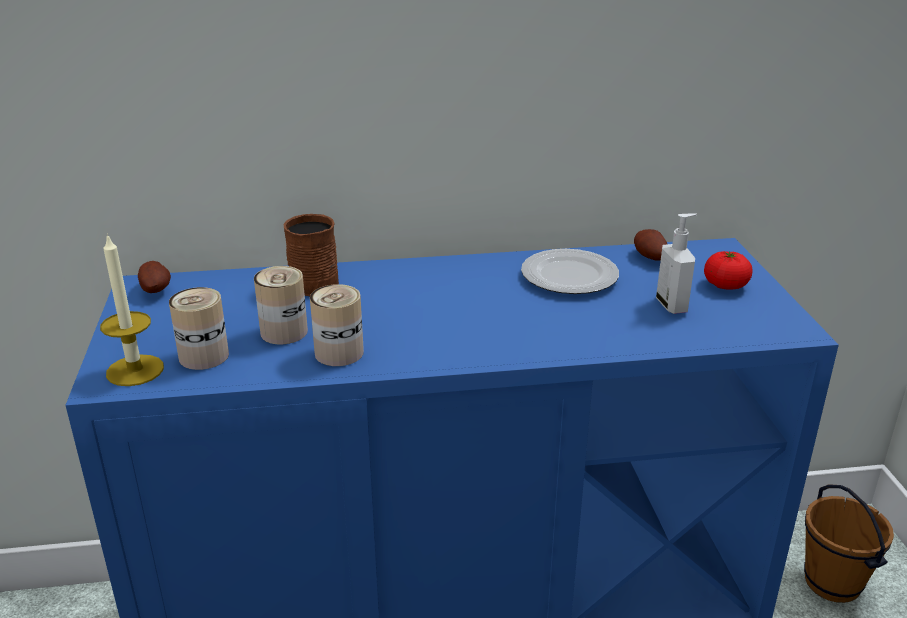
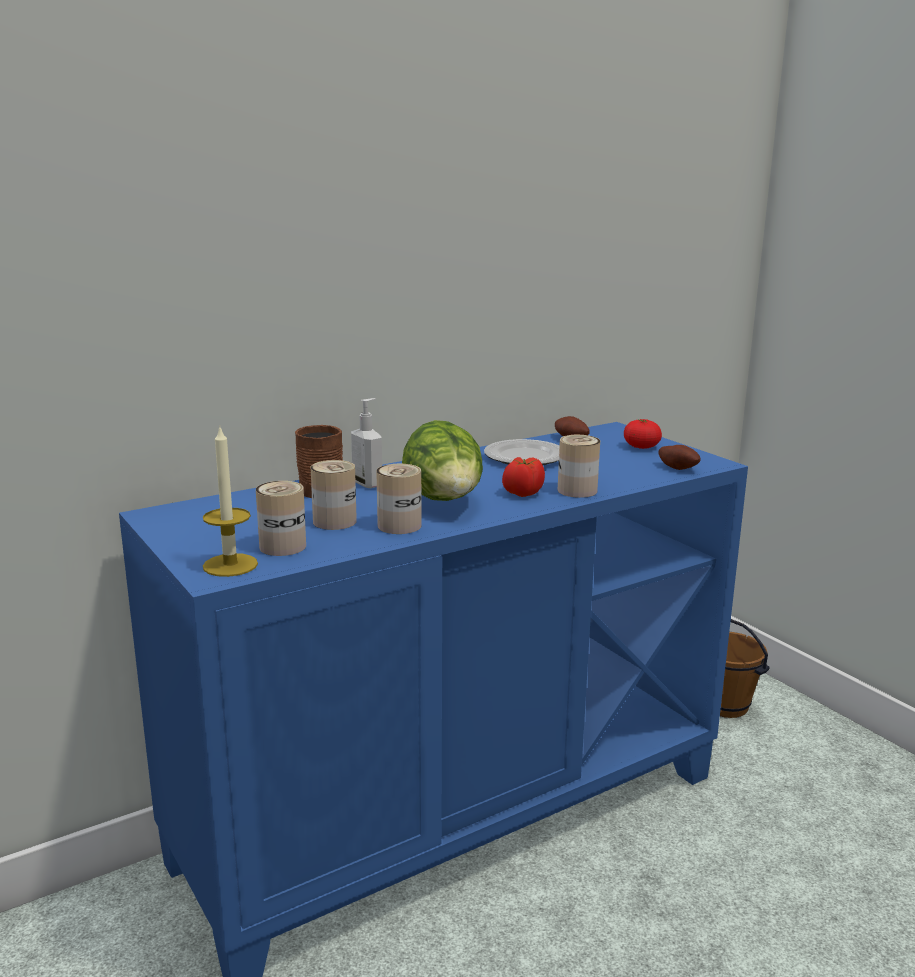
camera: 25 degrees left, 10 degrees down
(156, 290) = (175, 515): potato -> potato (678, 468)
(418, 328) = (445, 502): none -> lettuce
(513, 332) = (522, 493): none -> tomato
(579, 341) = (577, 490): none -> can
(672, 305) = (618, 462): soap dispenser -> soap dispenser (368, 483)

